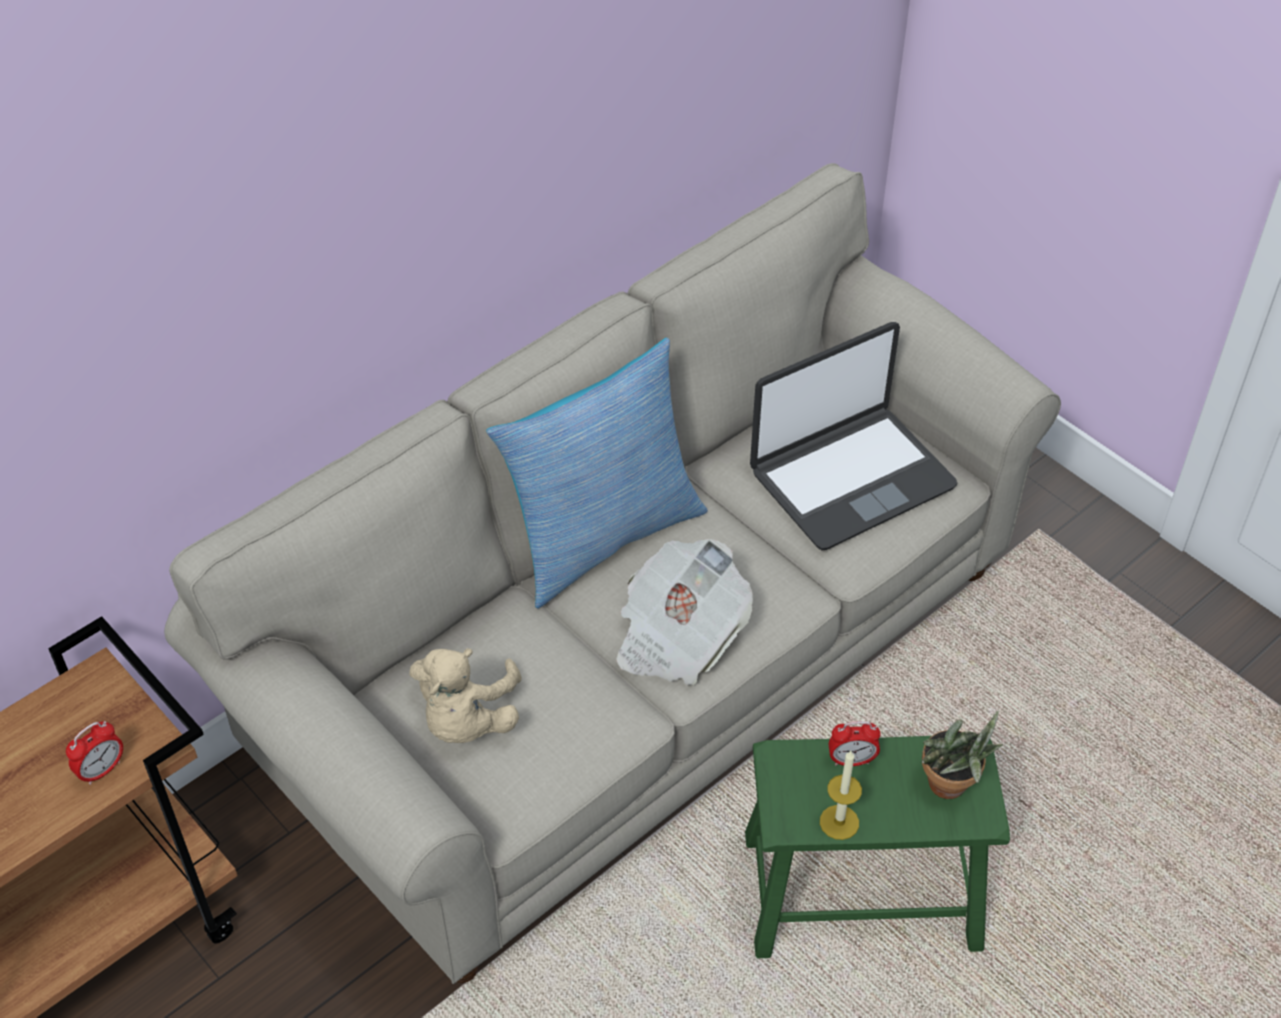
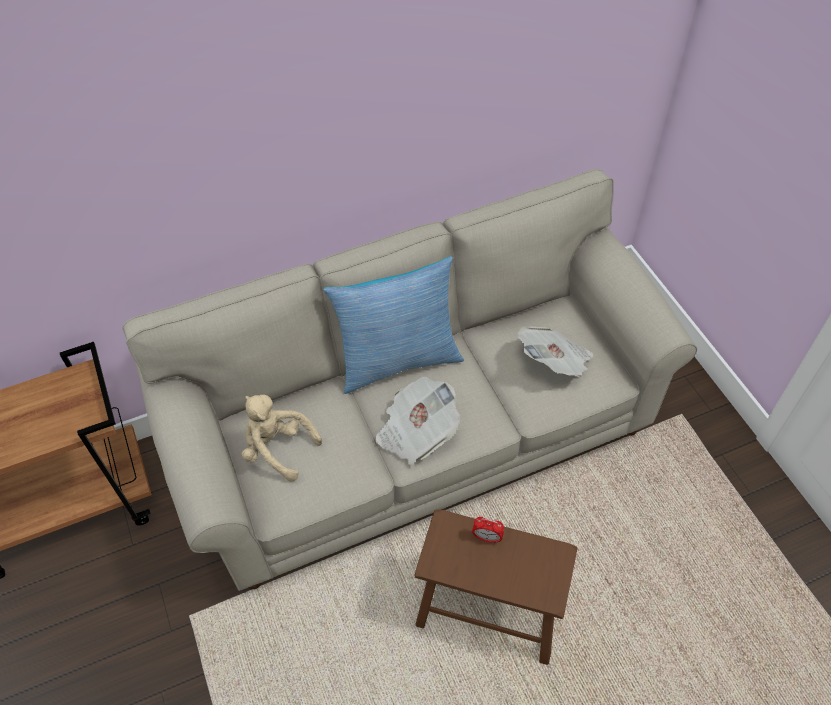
camera: 20 degrees right, 5 degrees up
(102, 770) = (62, 428): alarm clock -> none
(466, 719) = (278, 449): beige plush toy -> beige plush toy turned 90 degrees clockwise
(839, 822) = (464, 574): candle -> none
(850, 478) = (554, 362): laptop -> newspaper
(861, 890) = (490, 604): green stool -> brown stool
(951, 788) = (539, 573): potted plant -> none

